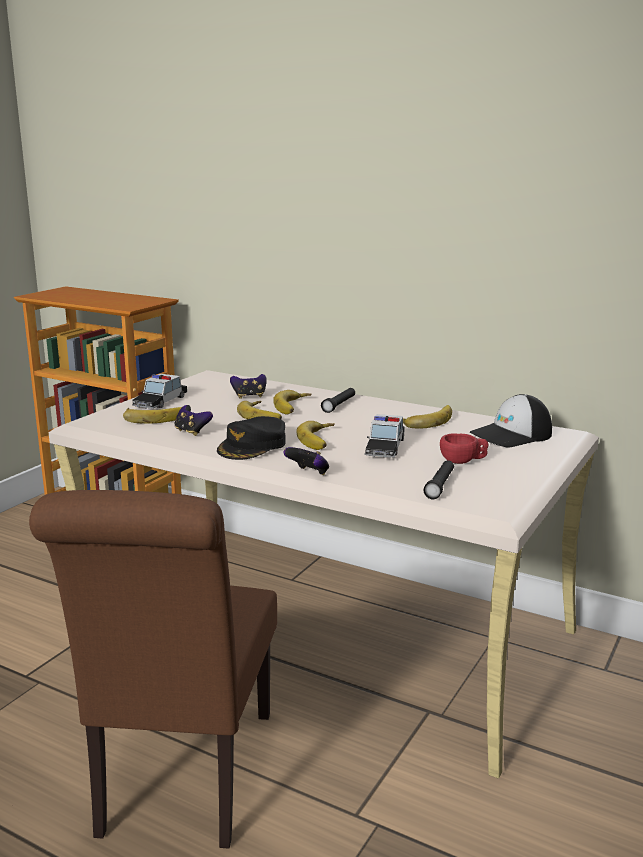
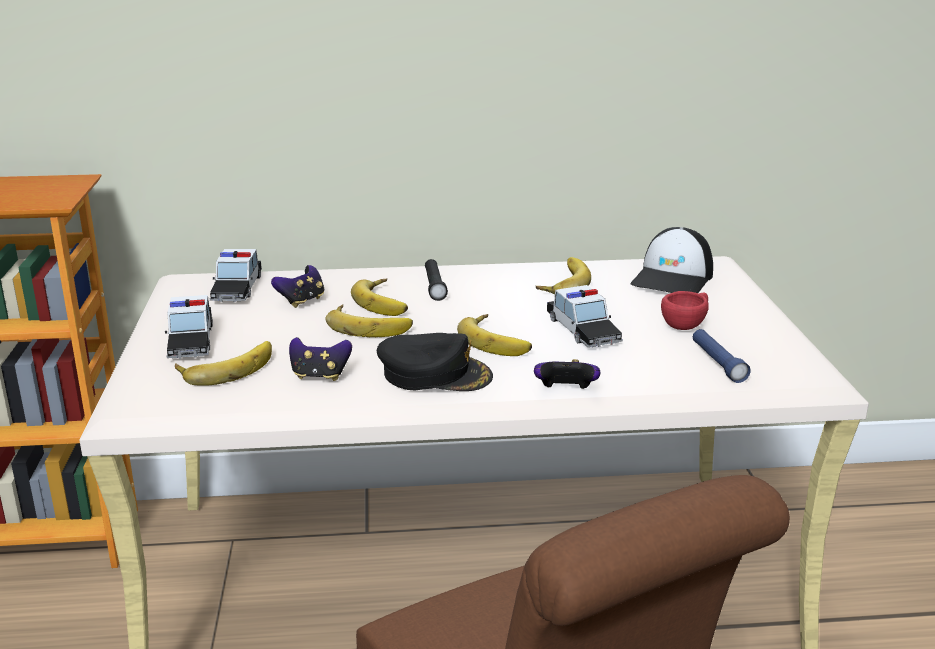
camera: 35 degrees left, 5 degrees up
(227, 383) = (237, 288): none -> toy car
(253, 446) = (435, 374): black cap -> black cap turned 75 degrees counterclockwise
(440, 486) = (718, 363): black flashlight -> blue flashlight

